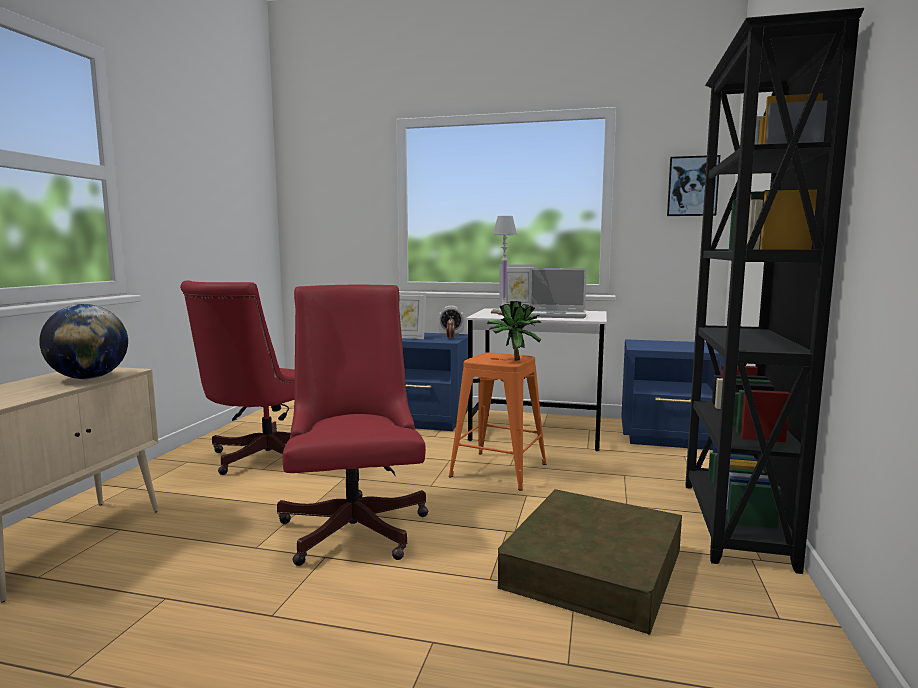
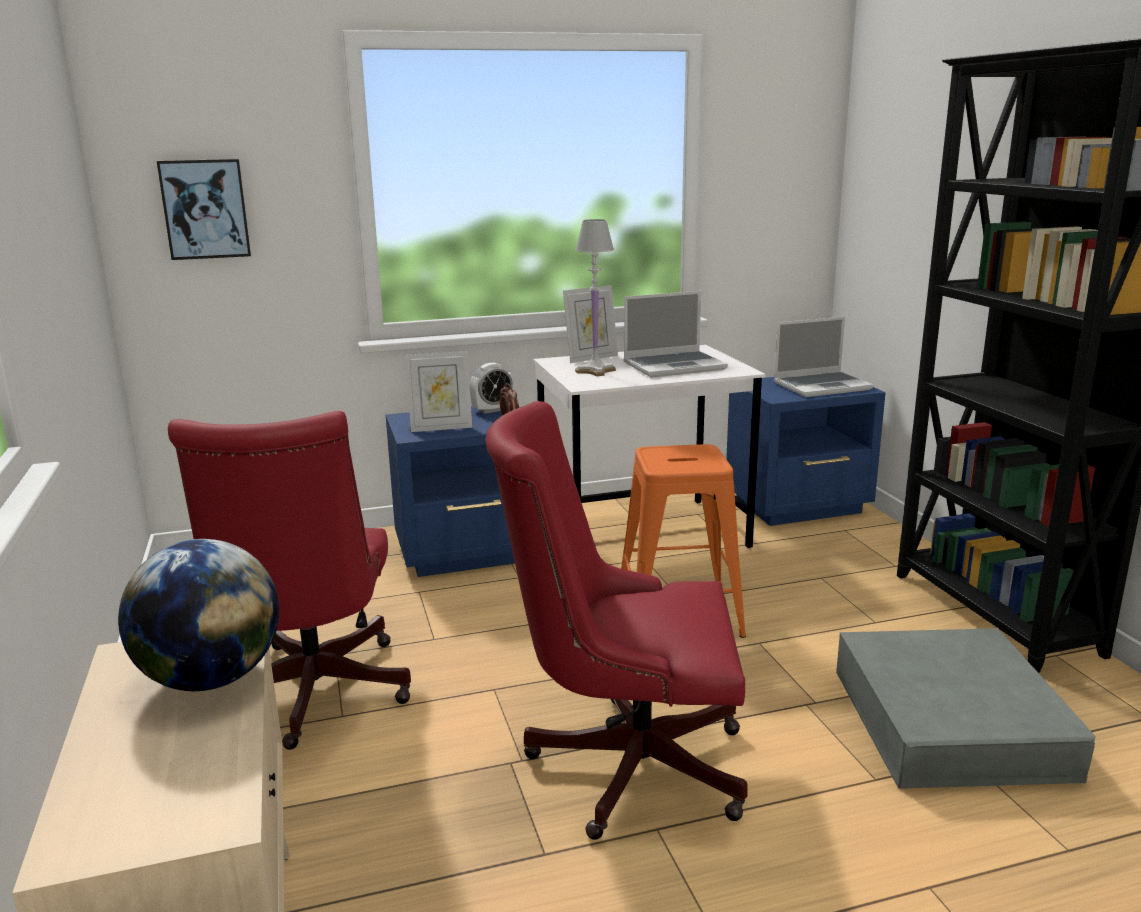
camera: 30 degrees left, 10 degrees up
(355, 524) = (623, 763): red office chair -> red office chair turned 45 degrees counterclockwise
(513, 360) = (706, 459): potted plant -> none
(594, 568) = (950, 722): brown storage box -> grey storage box
(686, 346) = (822, 386): none -> laptop
(692, 186) = (798, 157): picture -> picture (205, 209)

